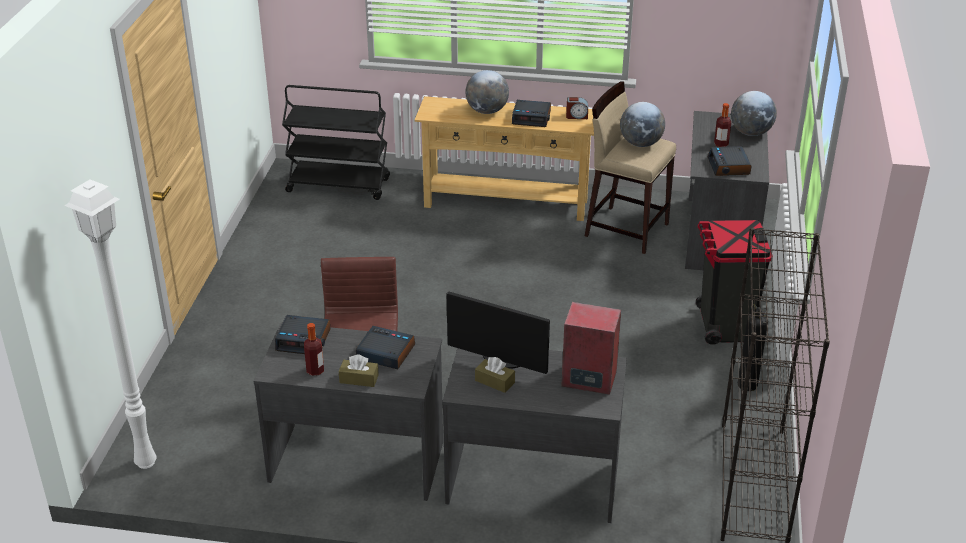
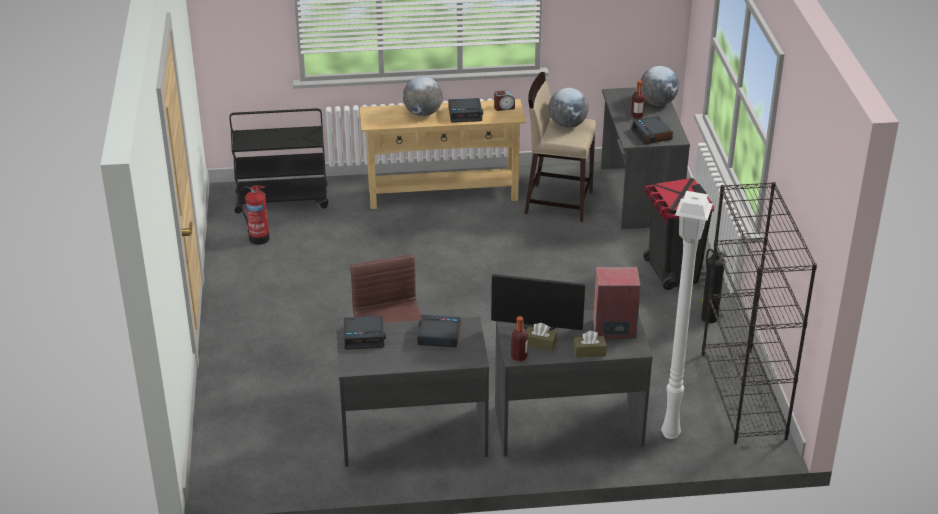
camera: 15 degrees left, 0 degrees up
(146, 464) = (230, 471): white floor lamp -> white floor lamp (671, 435)
(296, 220) = (258, 238): none -> fire extinguisher
(315, 370) = (387, 360): bottle -> bottle (519, 357)
(359, 379) = (427, 360): brown tissue box -> brown tissue box (589, 352)

